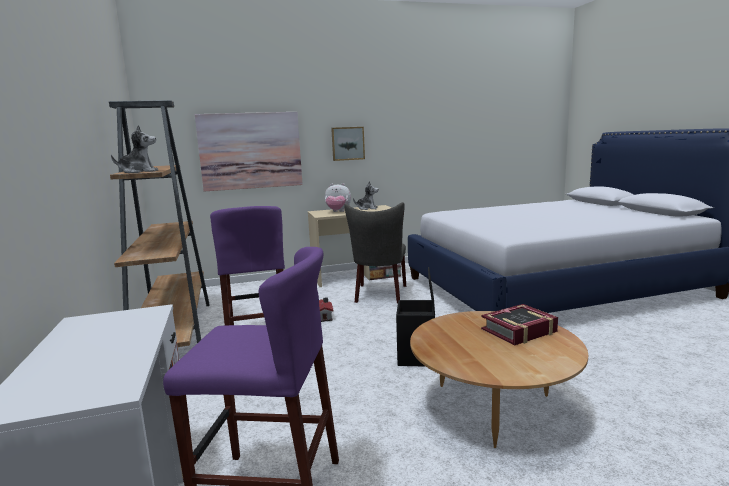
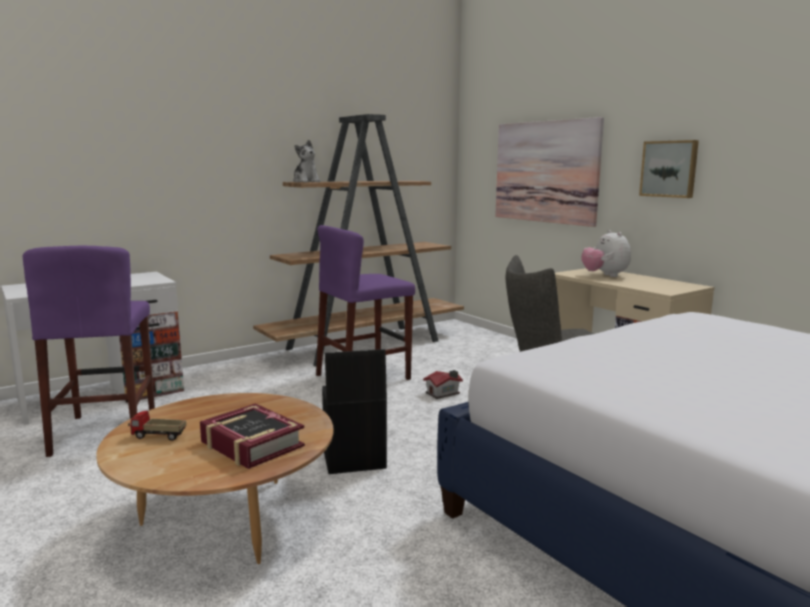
camera: 70 degrees right, 0 degrees up
(367, 208) = (657, 282): plush toy -> none
(503, 361) = (158, 436): none -> toy truck

